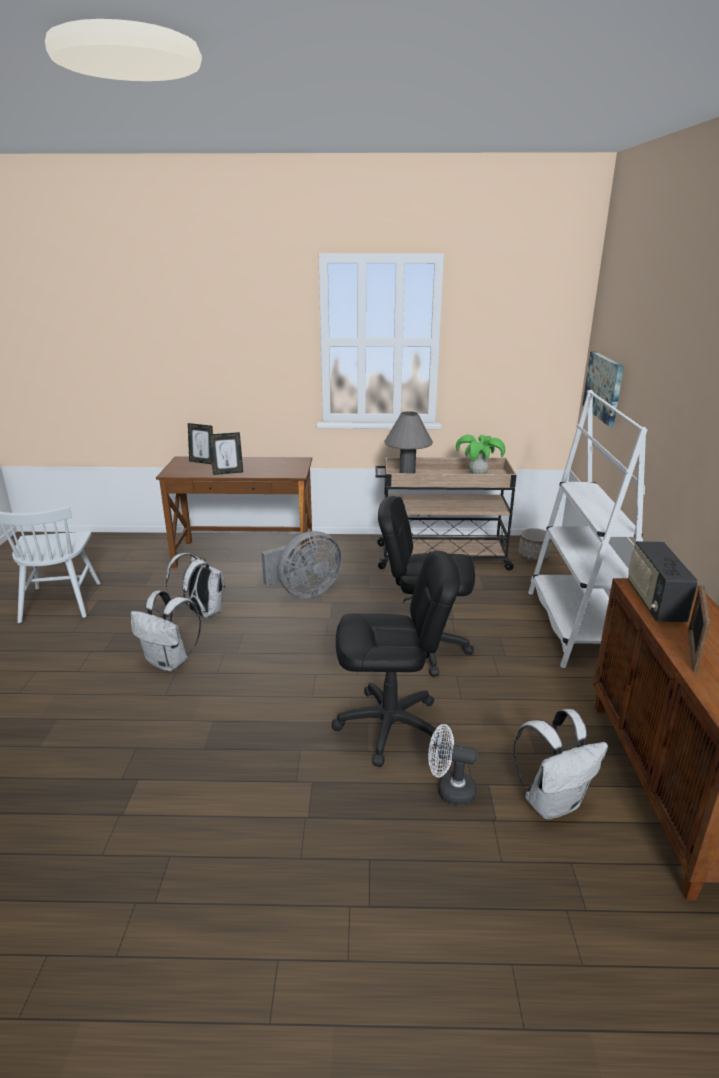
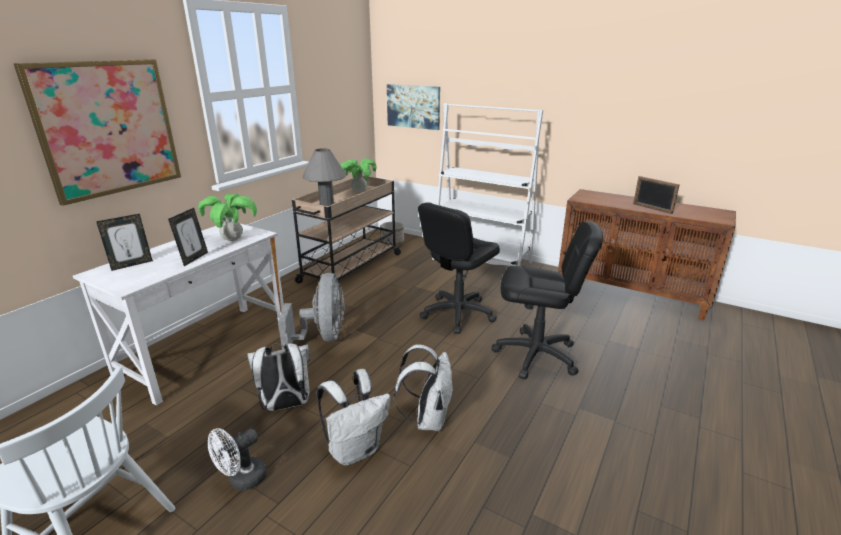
camera: 60 degrees left, 0 degrees up
(233, 357) = (108, 128): none -> picture
(245, 554) = (206, 349): brown desk -> white desk
(274, 470) = (232, 239): none -> potted plant
(390, 726) = (536, 355): black office chair -> black office chair turned 75 degrees clockwise
(449, 790) = (609, 355): white fan -> white fan (242, 480)
(552, 802) = (630, 327): white backpack -> white backpack (428, 419)
(654, 602) = (600, 201): radio -> none

